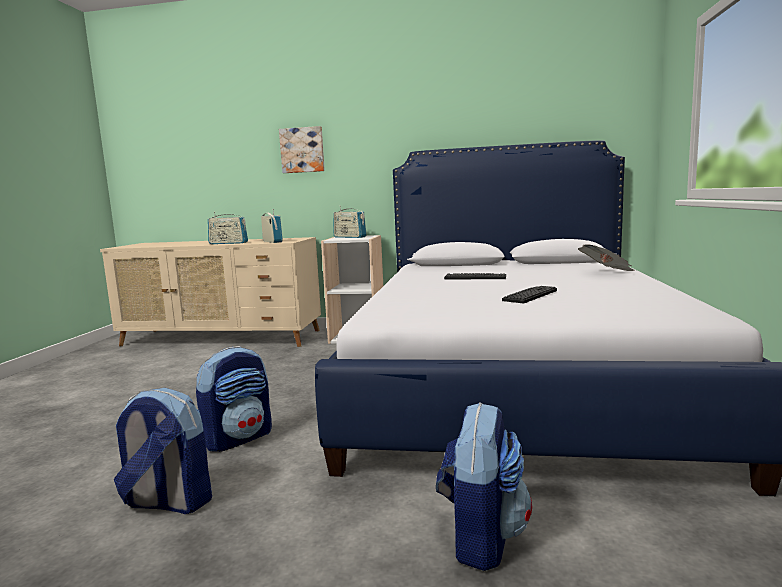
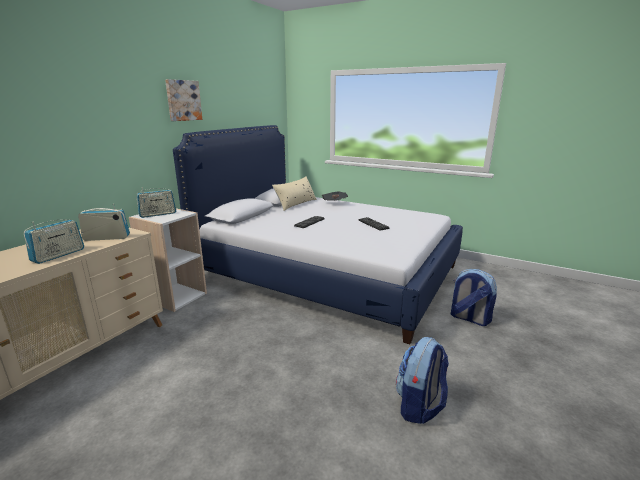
camera: 70 degrees left, 10 degrees up
(239, 438) = (342, 372): backpack -> none
(302, 150) = (77, 131): picture -> picture (183, 100)
(556, 265) = (296, 204): none -> beige pillow

